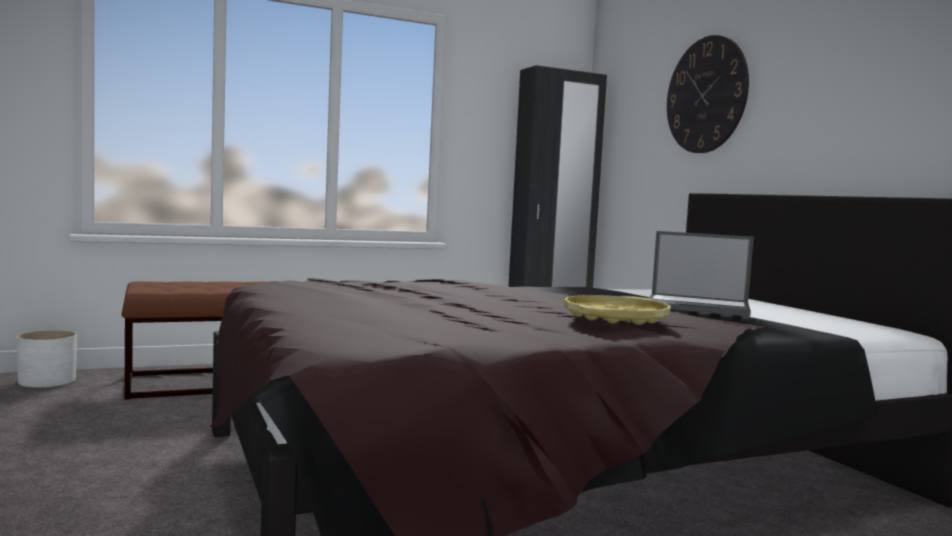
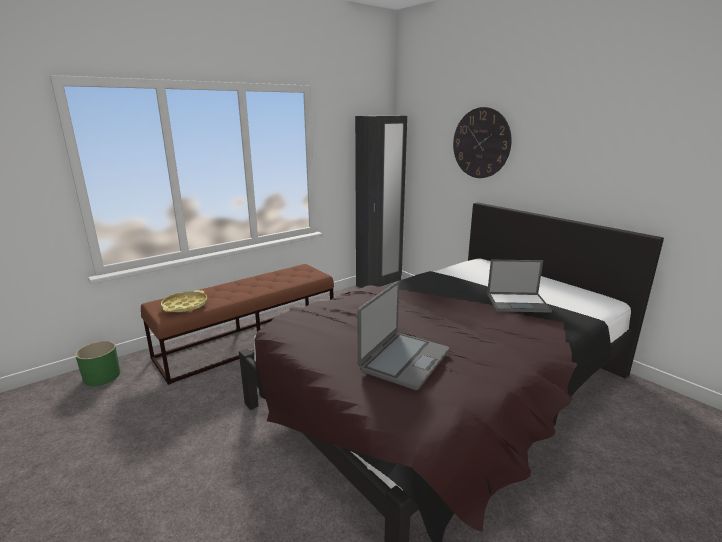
camera: 15 degrees left, 15 degrees up
(47, 381) = (102, 376): white planter -> green planter
(412, 312) = (404, 360): none -> laptop
(615, 318) = (502, 338): yellow tray -> yellow tray (185, 306)

